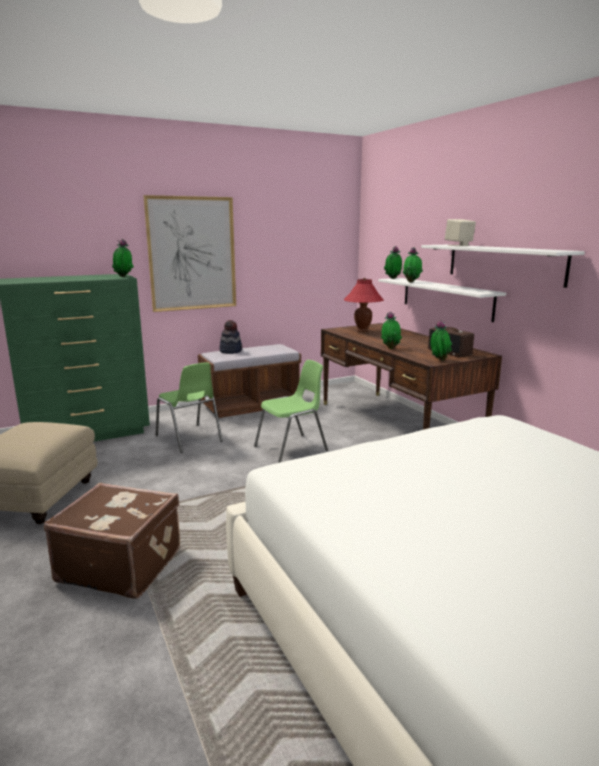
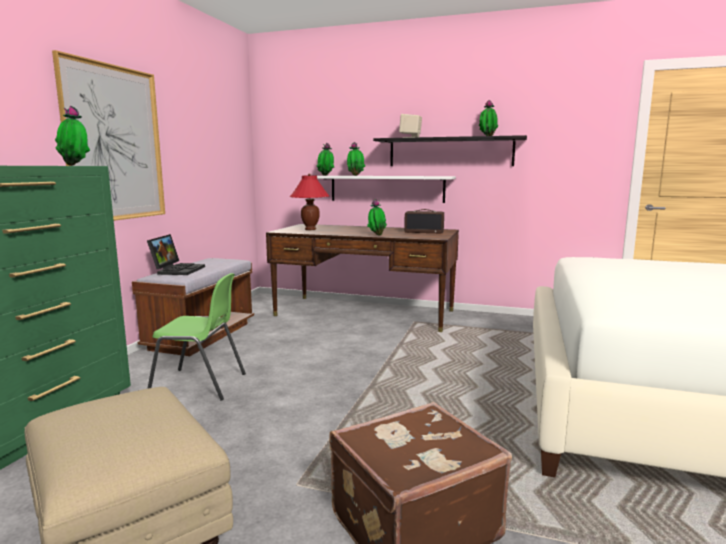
camera: 45 degrees left, 5 degrees down
(231, 351) = (177, 270): hat -> laptop
(292, 448) = (328, 356): green chair -> none
(439, 360) = (436, 236): potted plant -> potted plant (487, 137)
(504, 263) = (450, 152): white shelf -> black shelf

